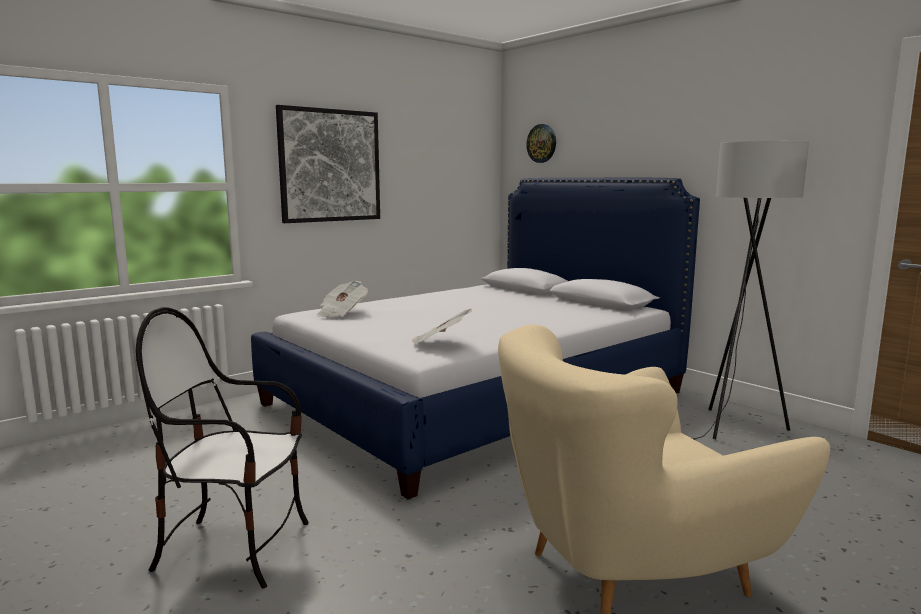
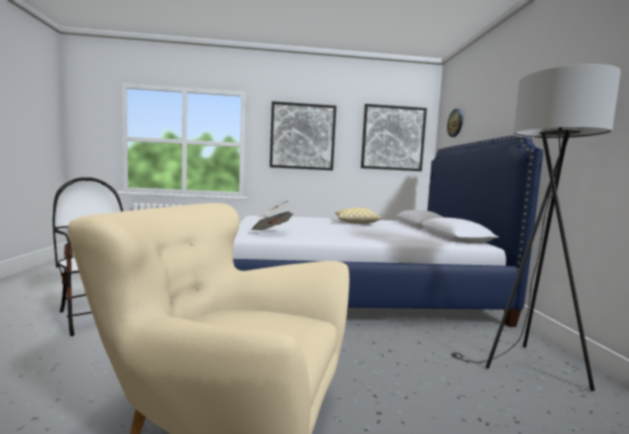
camera: 35 degrees right, 5 degrees down
(452, 162) = (393, 138): none -> picture
(459, 300) = (356, 222): none -> pillow

